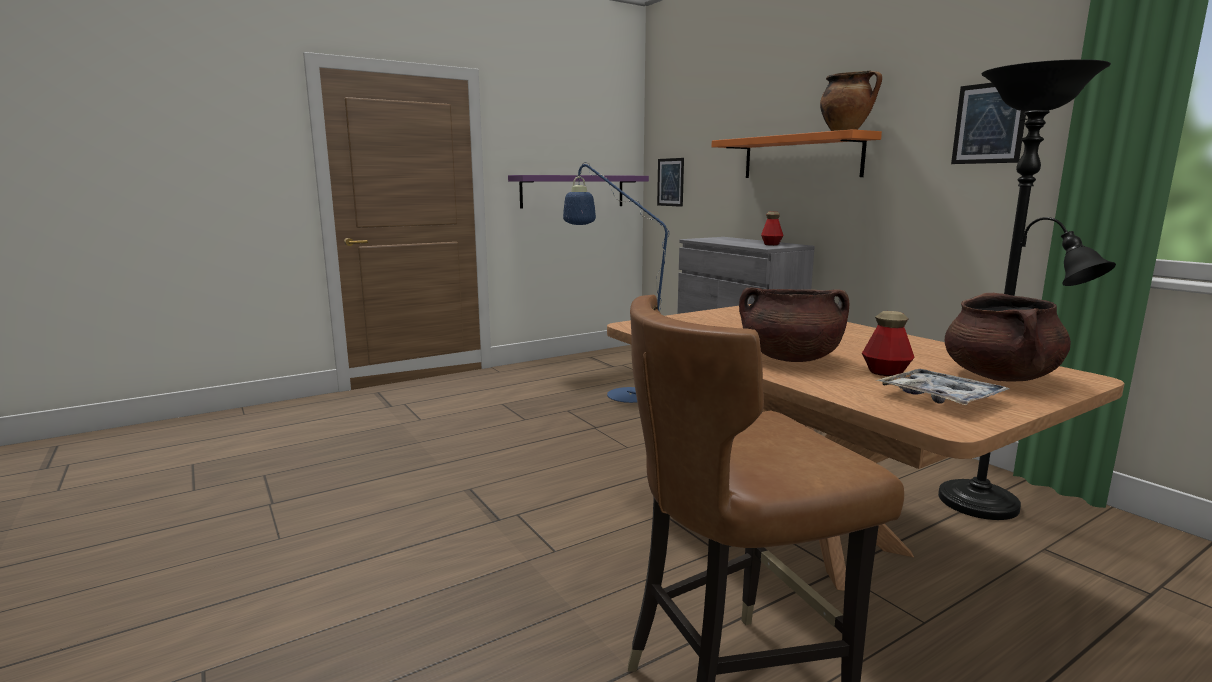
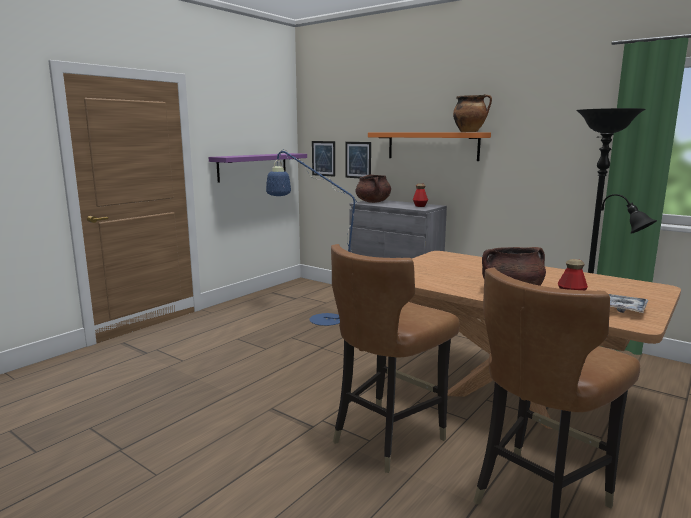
camera: 20 degrees left, 0 degrees up
(581, 552) = (387, 437): none -> brown chair
(989, 123) = (561, 132): picture -> picture (358, 160)
(1000, 377) = (626, 291): brown cooking pot -> brown cooking pot (373, 202)

